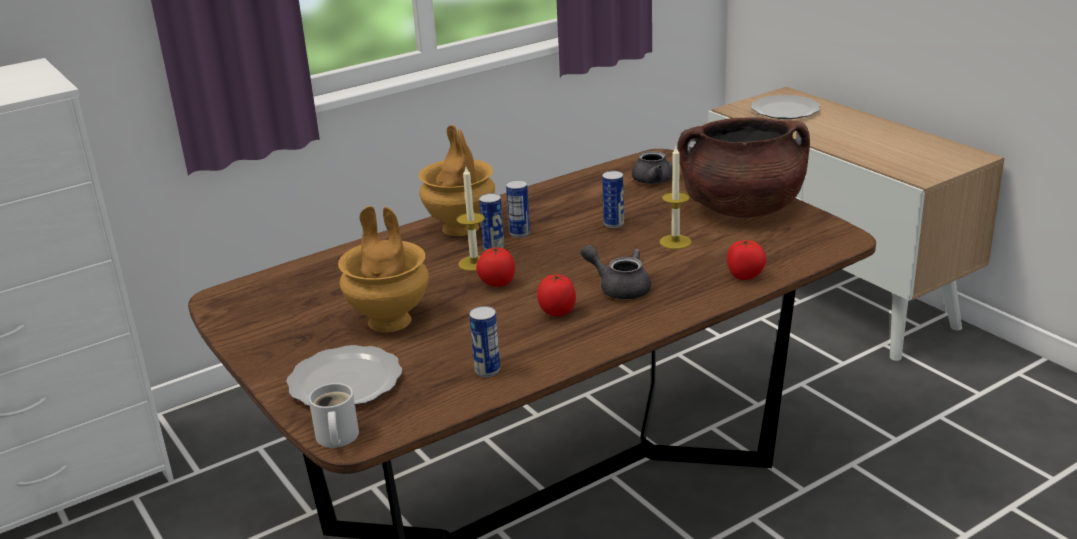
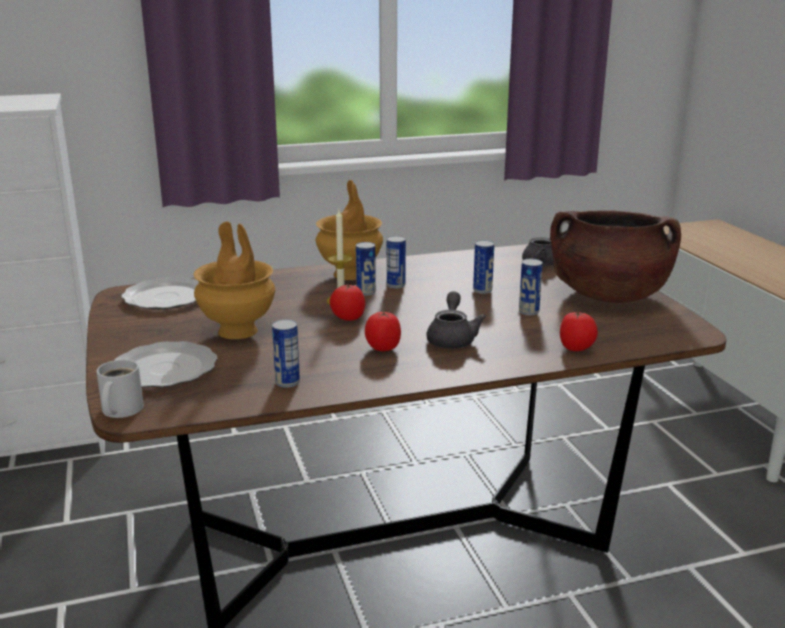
camera: 15 degrees right, 5 degrees down
(619, 288) = (452, 338): grey teapot -> grey teapot turned 45 degrees clockwise
(675, 242) = (528, 312): candle -> can
(784, 111) = (706, 236): plate -> plate (165, 297)

